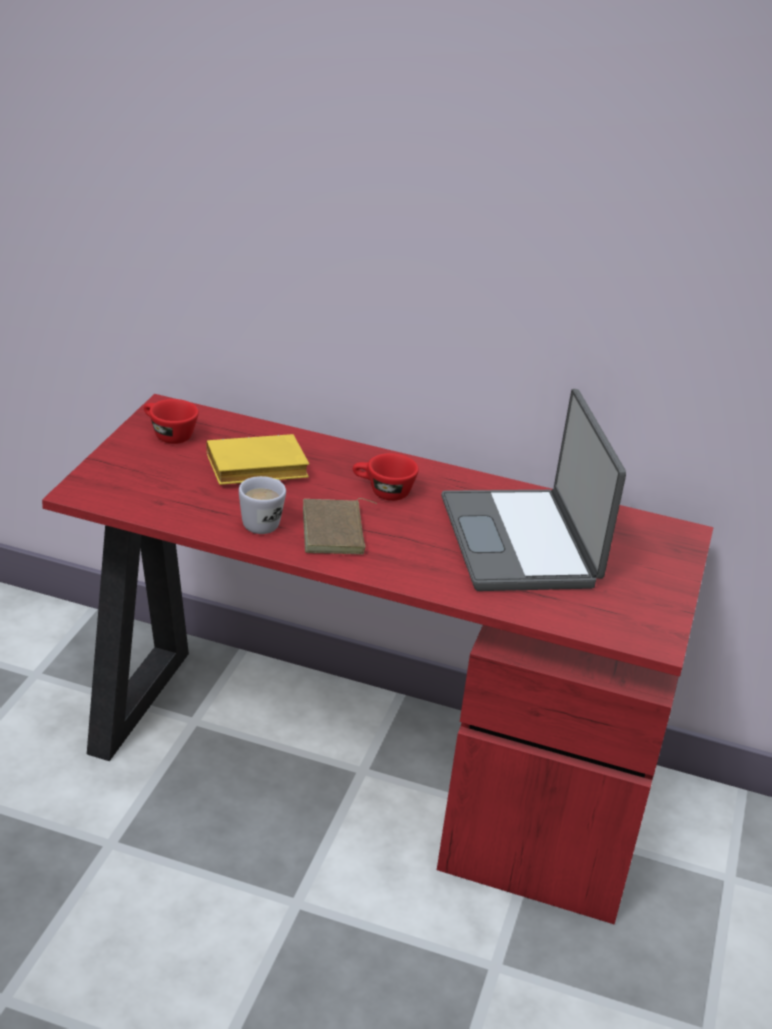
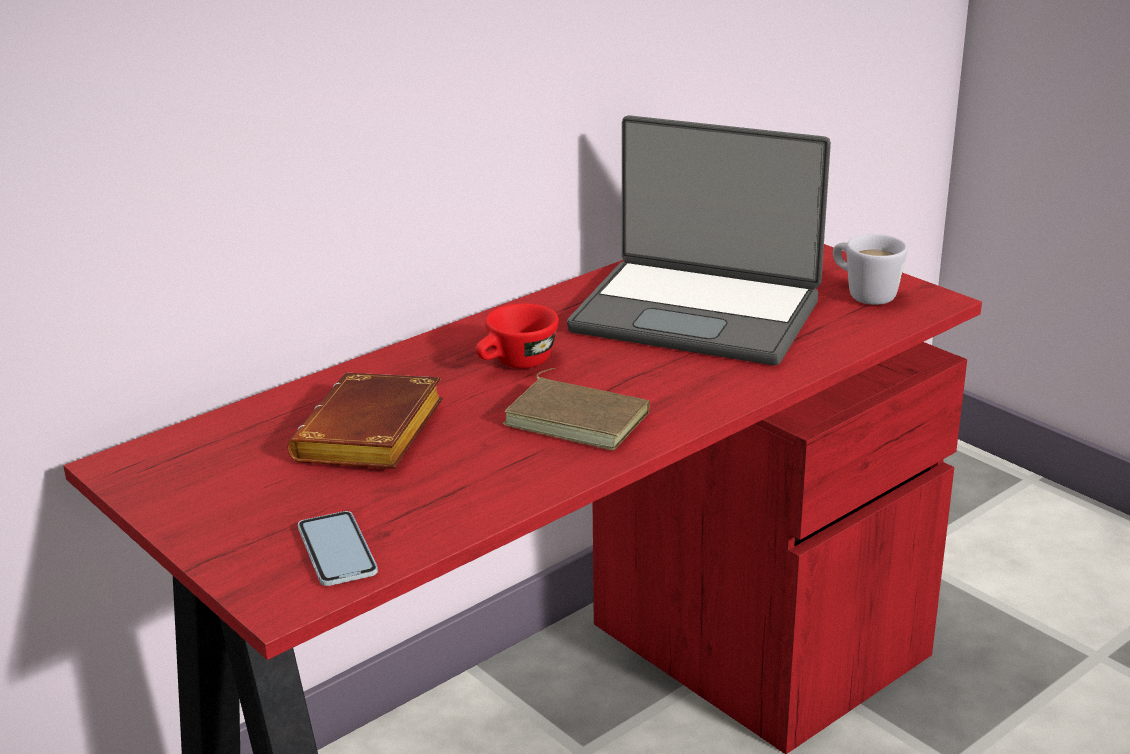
camera: 55 degrees left, 5 degrees down
(133, 494) = (337, 551): none -> phone
(167, 435) = (201, 482): red cup -> none
(254, 470) = (372, 437): yellow book -> brown book
(264, 522) = (511, 462): white mug -> white mug (863, 294)

